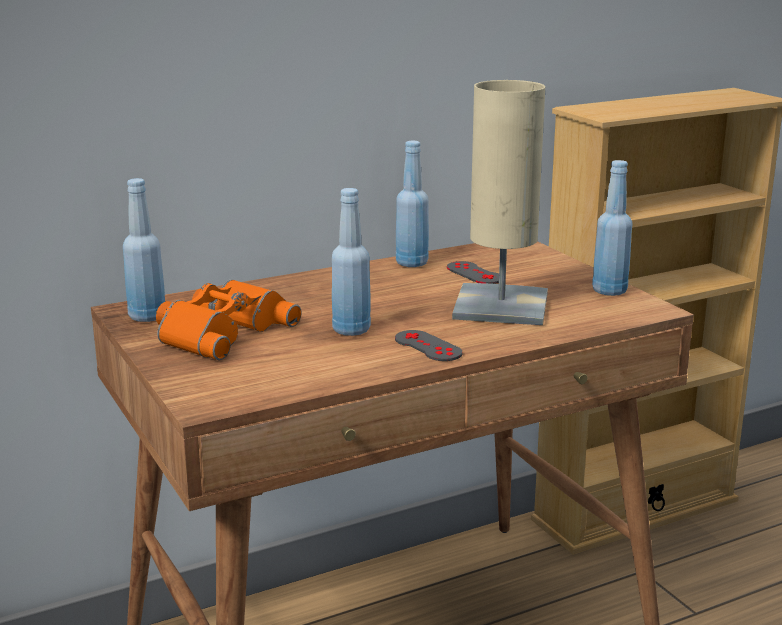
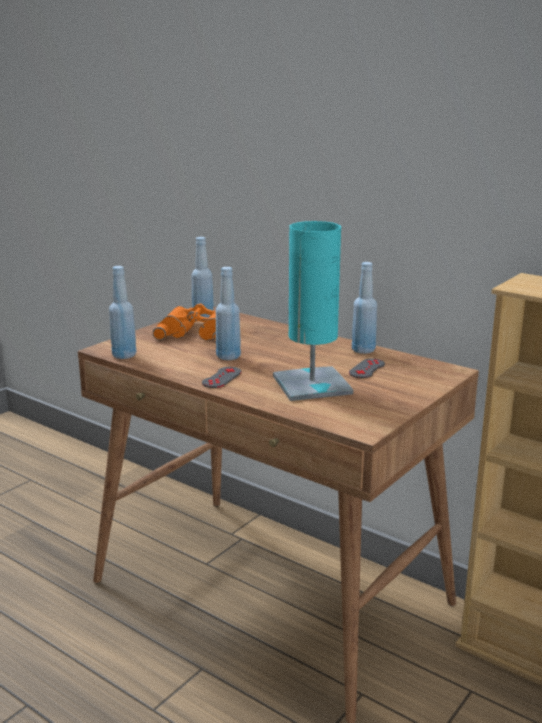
camera: 65 degrees right, 0 degrees up
(501, 306) = (312, 385): beige table lamp -> turquoise table lamp
(609, 291) = (385, 411): blue bottle -> blue bottle (124, 355)

